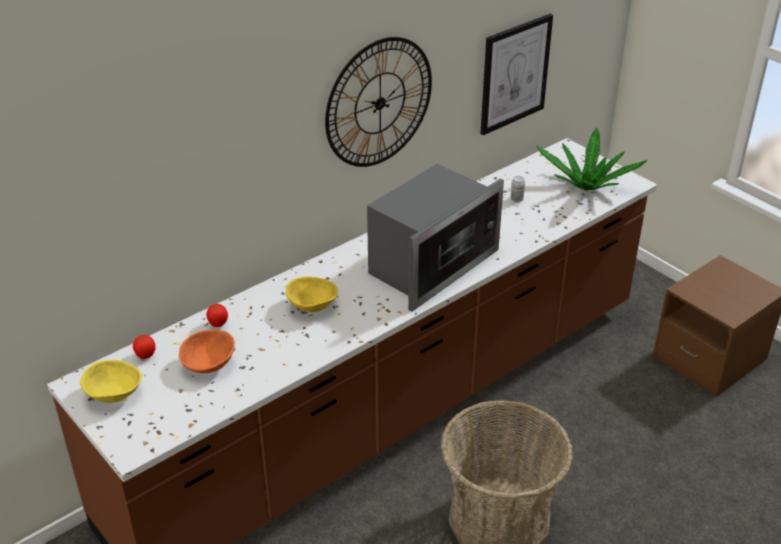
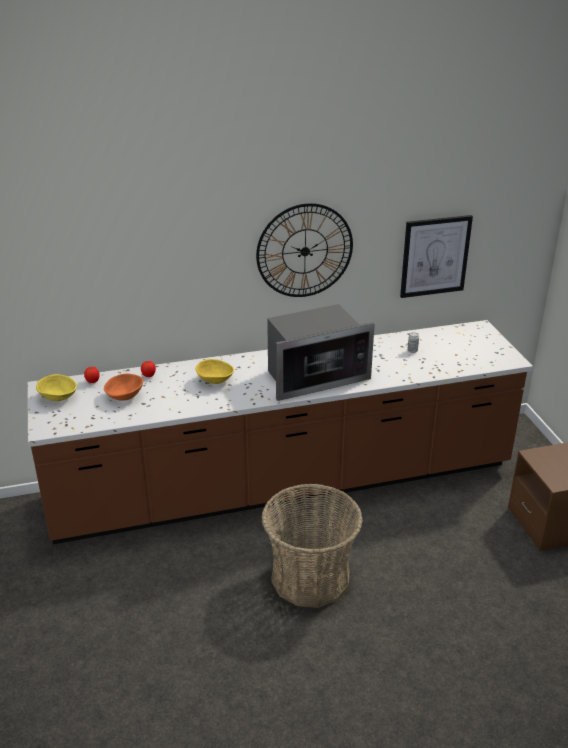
camera: 25 degrees right, 5 degrees down
(586, 186) = (473, 354): potted plant -> none

